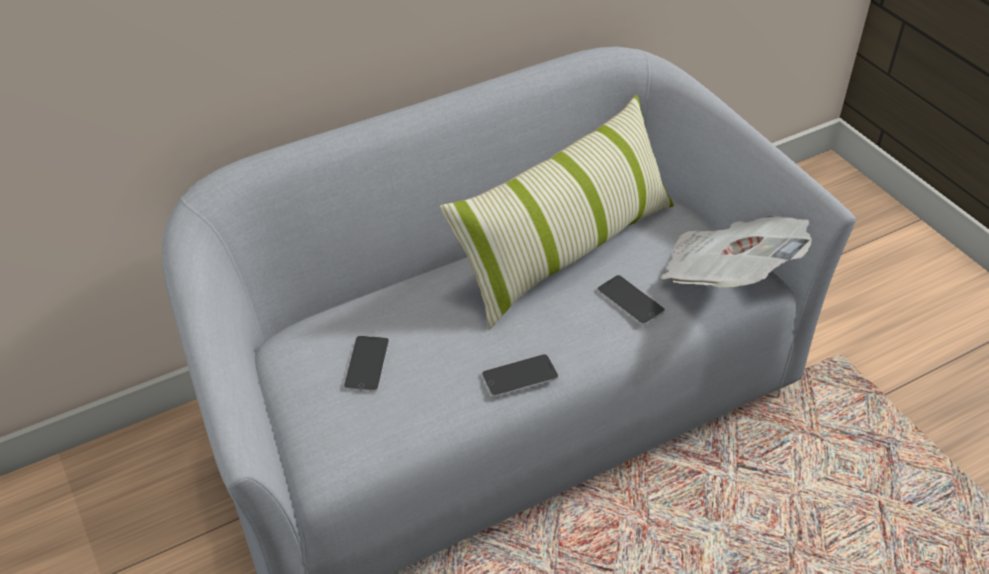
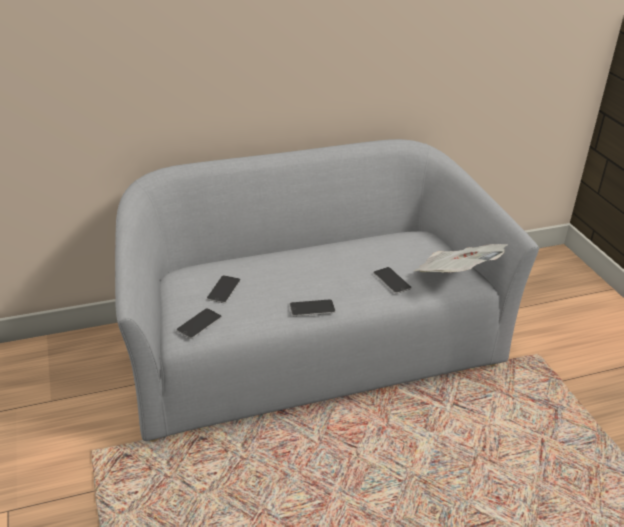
camera: 10 degrees right, 10 degrees down
(346, 439) = (199, 323): none -> phone
(565, 250) = (360, 251): pillow -> none

